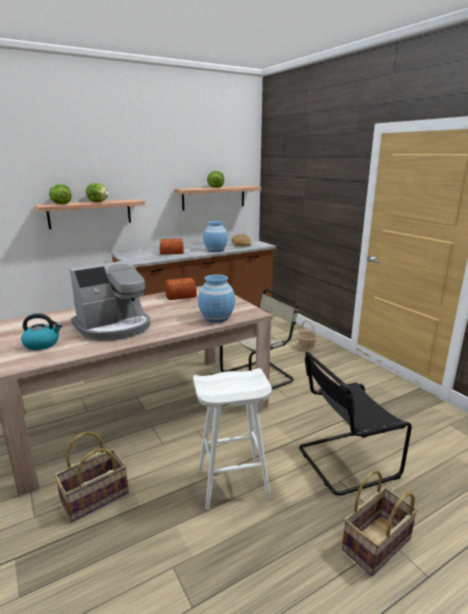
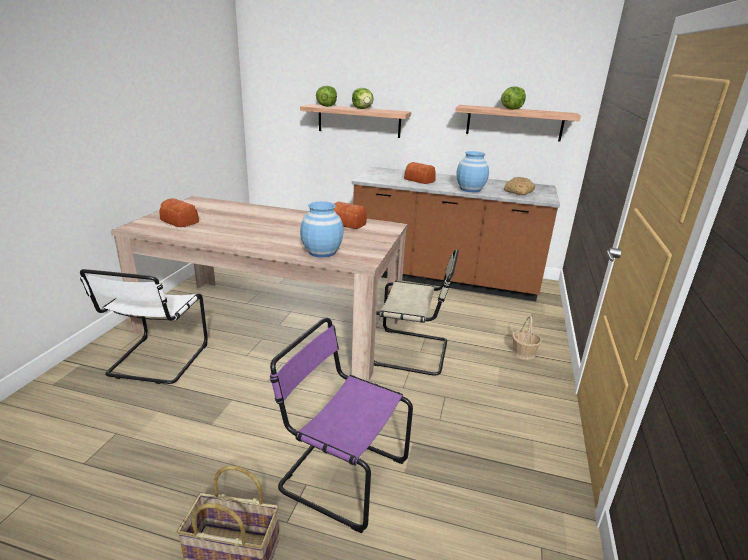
camera: 45 degrees right, 5 degrees up
(42, 344) = (180, 221): kettle -> bread
(95, 498) = (156, 361): basket -> white chair
(114, 327) = (241, 228): coffee machine -> none
(232, 484) = (232, 416): white stool -> none
(344, 462) = (339, 474): black chair -> purple chair

